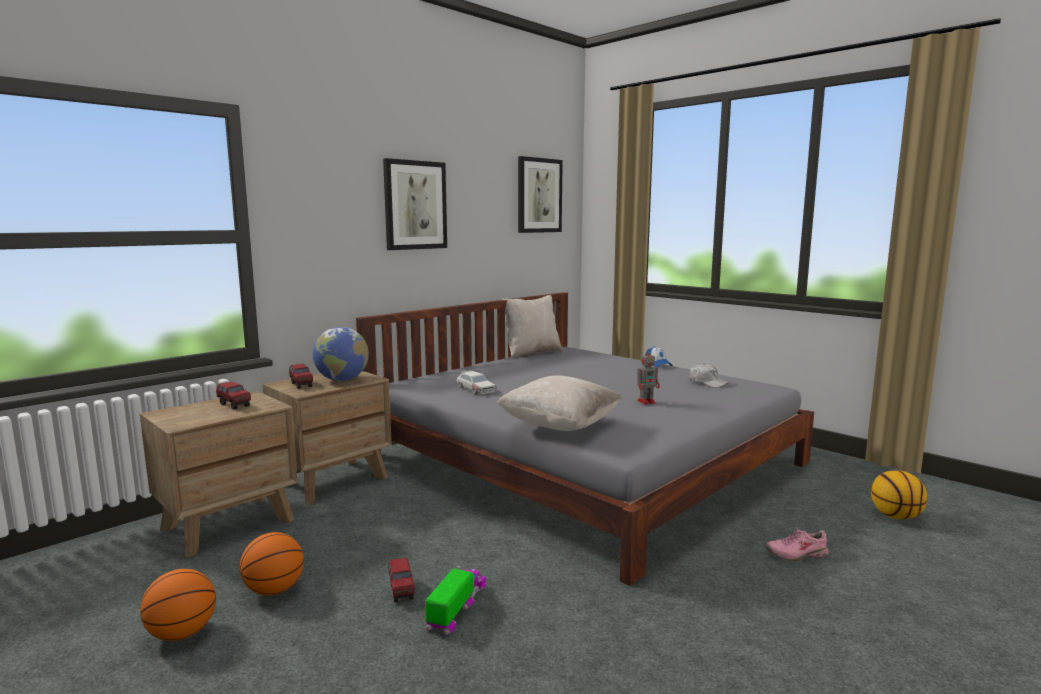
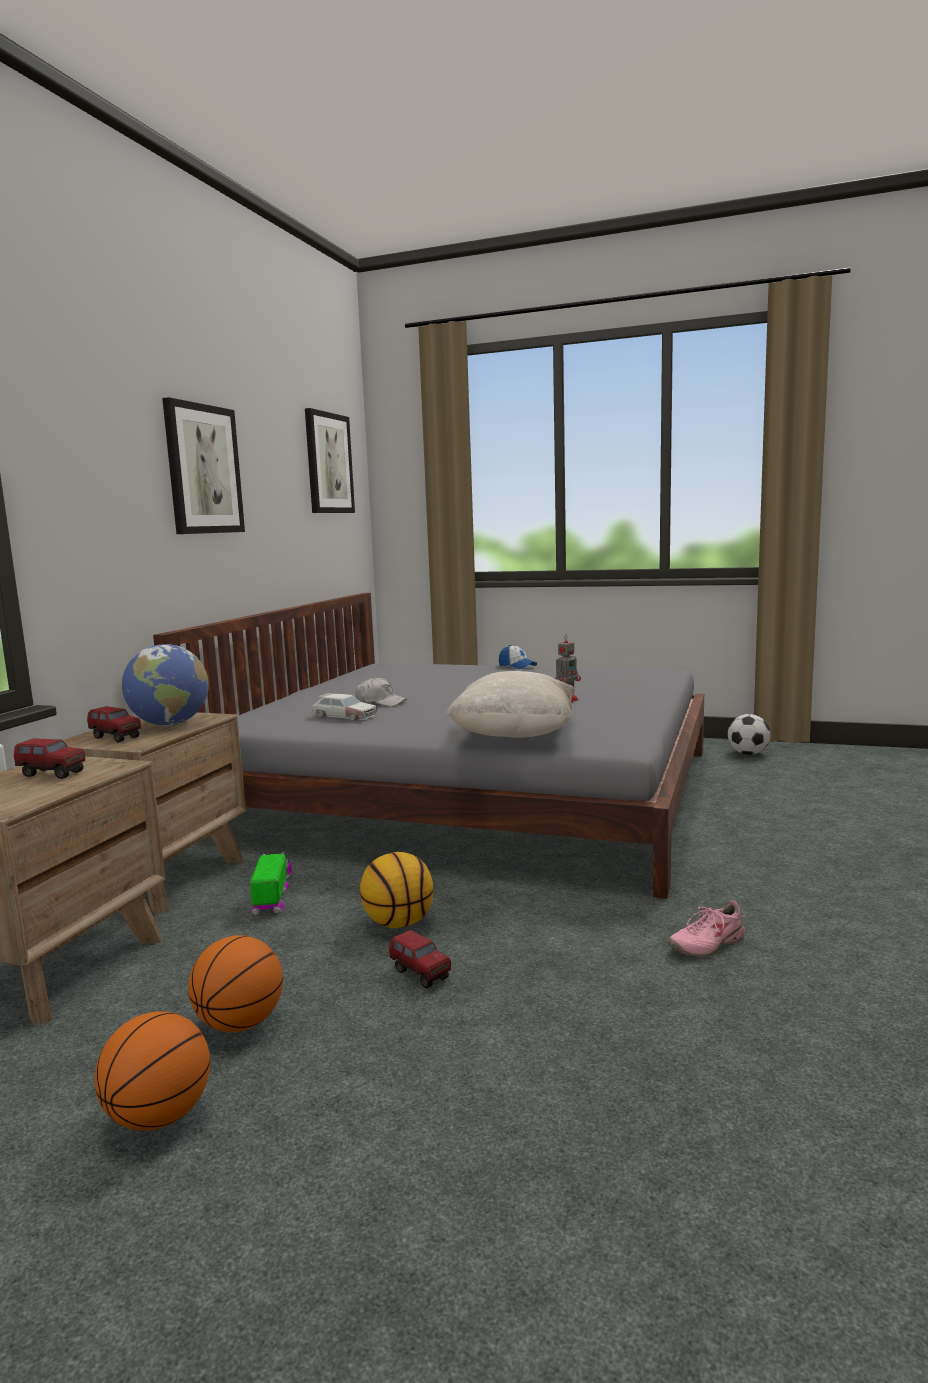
camera: 25 degrees left, 0 degrees up
(456, 607) = (509, 971): toy truck -> toy truck (272, 894)
(531, 352) = (347, 673): beige pillow -> none
(707, 383) = (599, 675): white cap -> white cap (380, 702)
(796, 554) = (782, 832): pink shoe -> pink shoe (706, 944)
(849, 473) = (748, 754): none -> football
(895, 516) = (825, 782): basketball -> basketball (399, 923)

